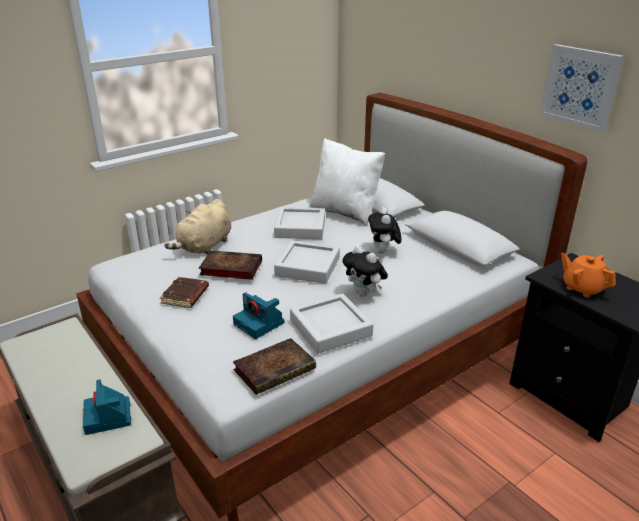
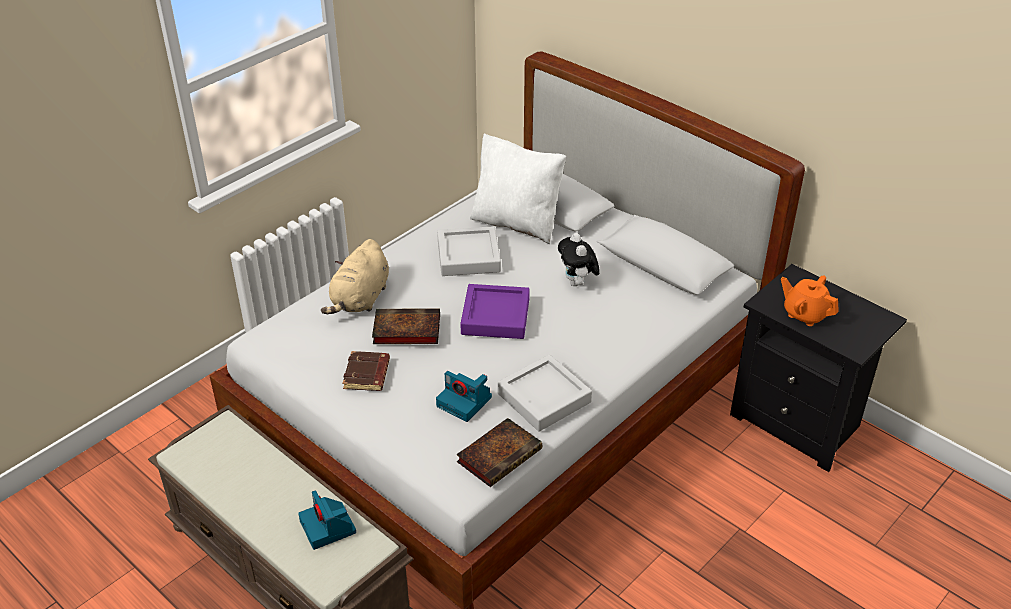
camera: 10 degrees left, 10 degrees up
(307, 267) = (495, 316): grey tray -> purple tray
(364, 293) = (569, 347): plush toy -> none
(580, 87) = (793, 87): picture -> none

